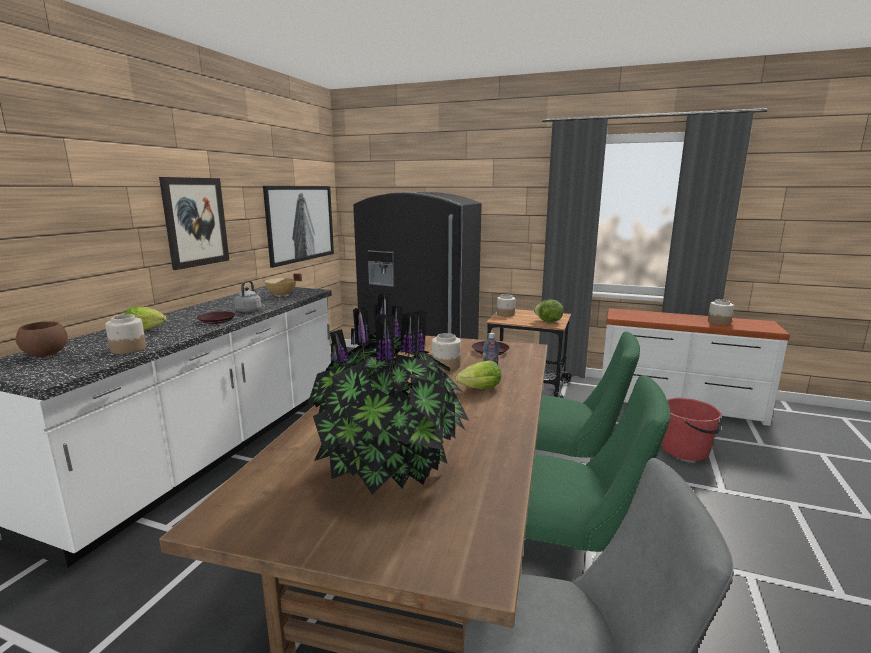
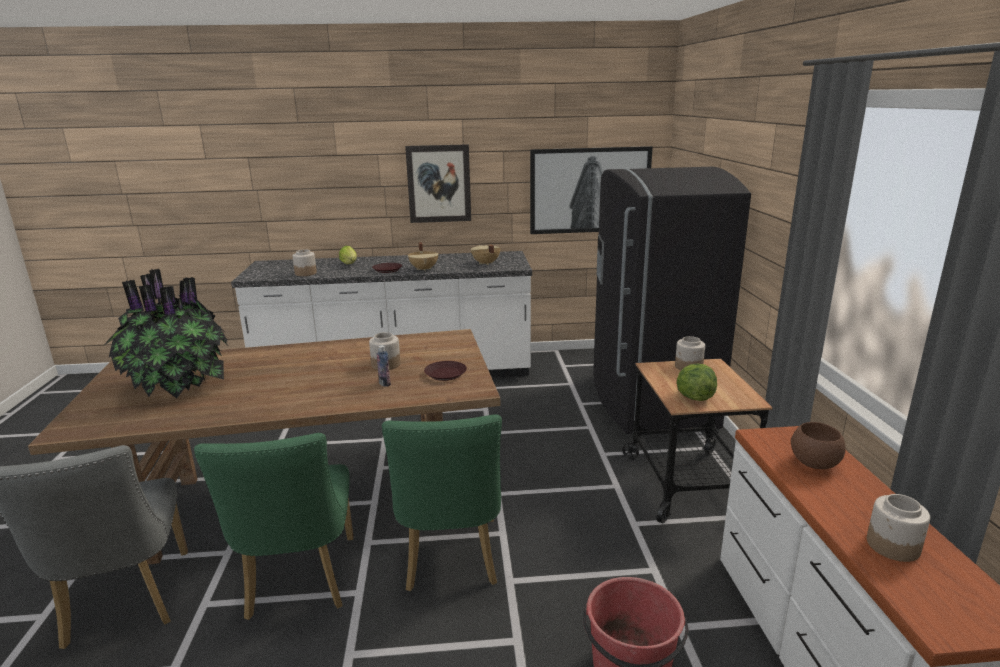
camera: 65 degrees right, 5 degrees up
(45, 355) = (286, 264): brown bowl -> brown bowl (813, 464)
(249, 310) = (424, 269): grey kettle -> beige cooking pot
(477, 389) = (331, 387): lettuce -> none

